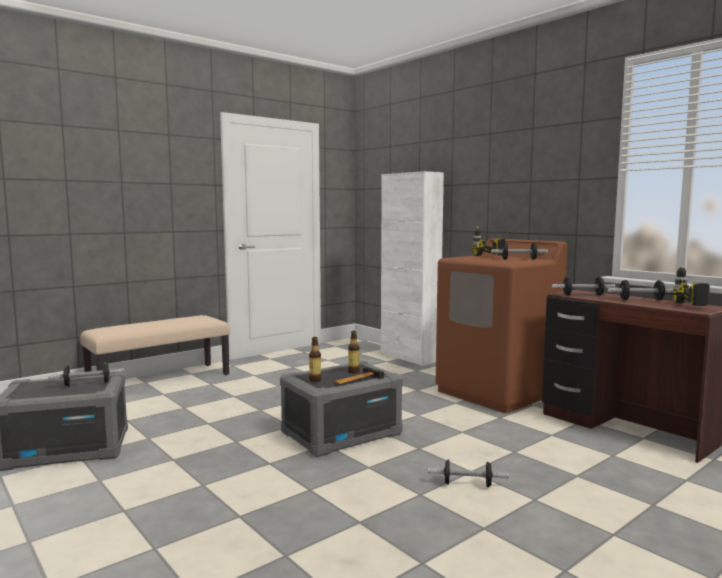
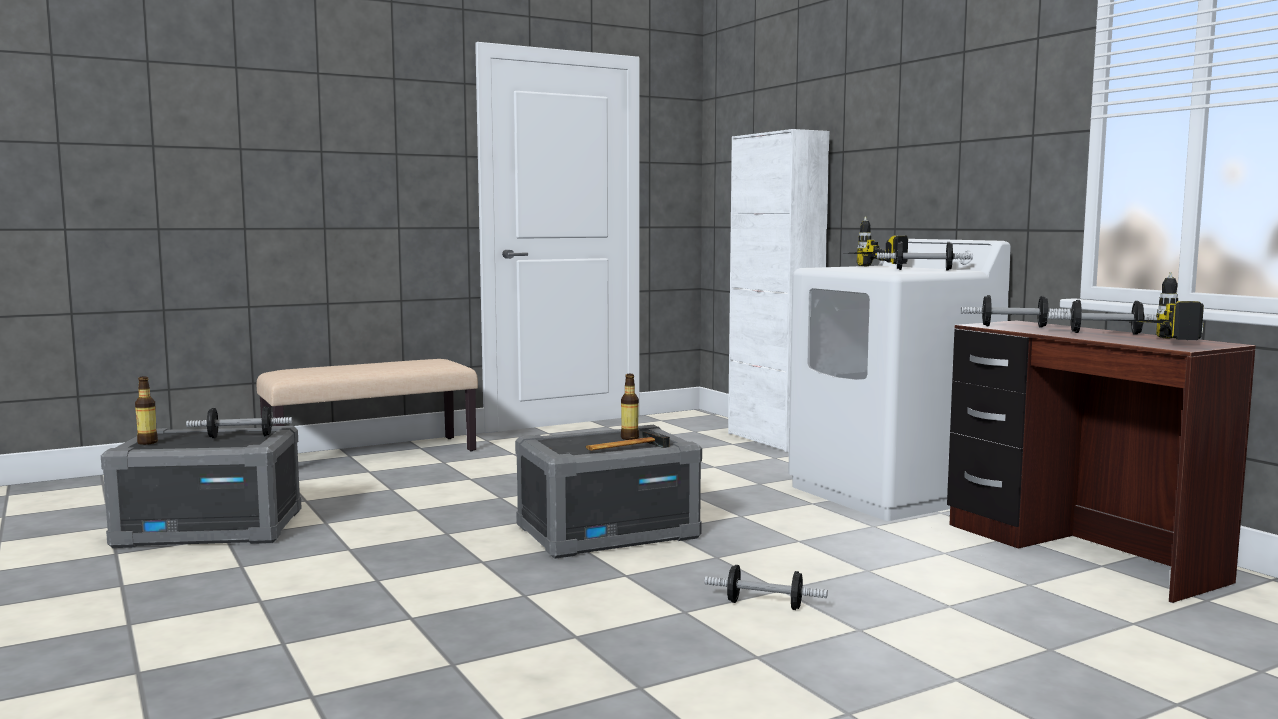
camera: 10 degrees right, 0 degrees up
(315, 380) = (563, 445): bottle -> bottle (147, 442)
(497, 392) = (891, 493): brown washing machine -> white washing machine

